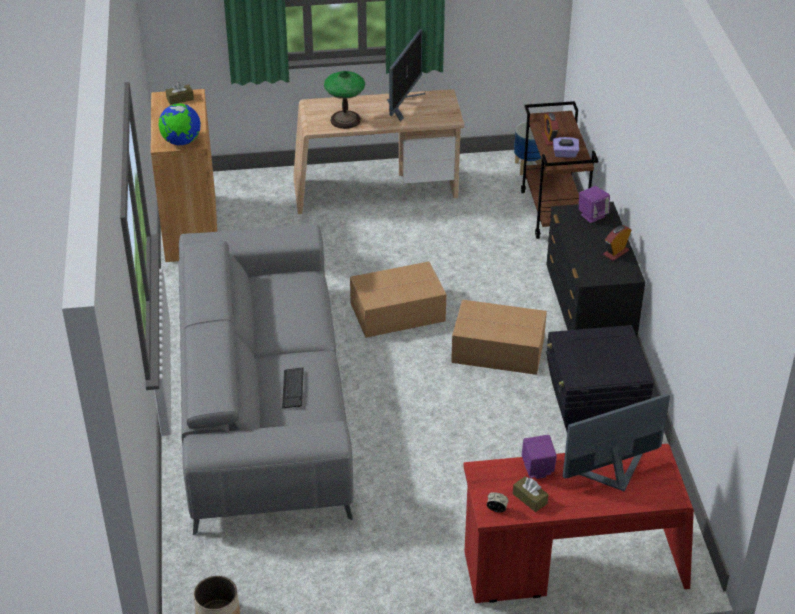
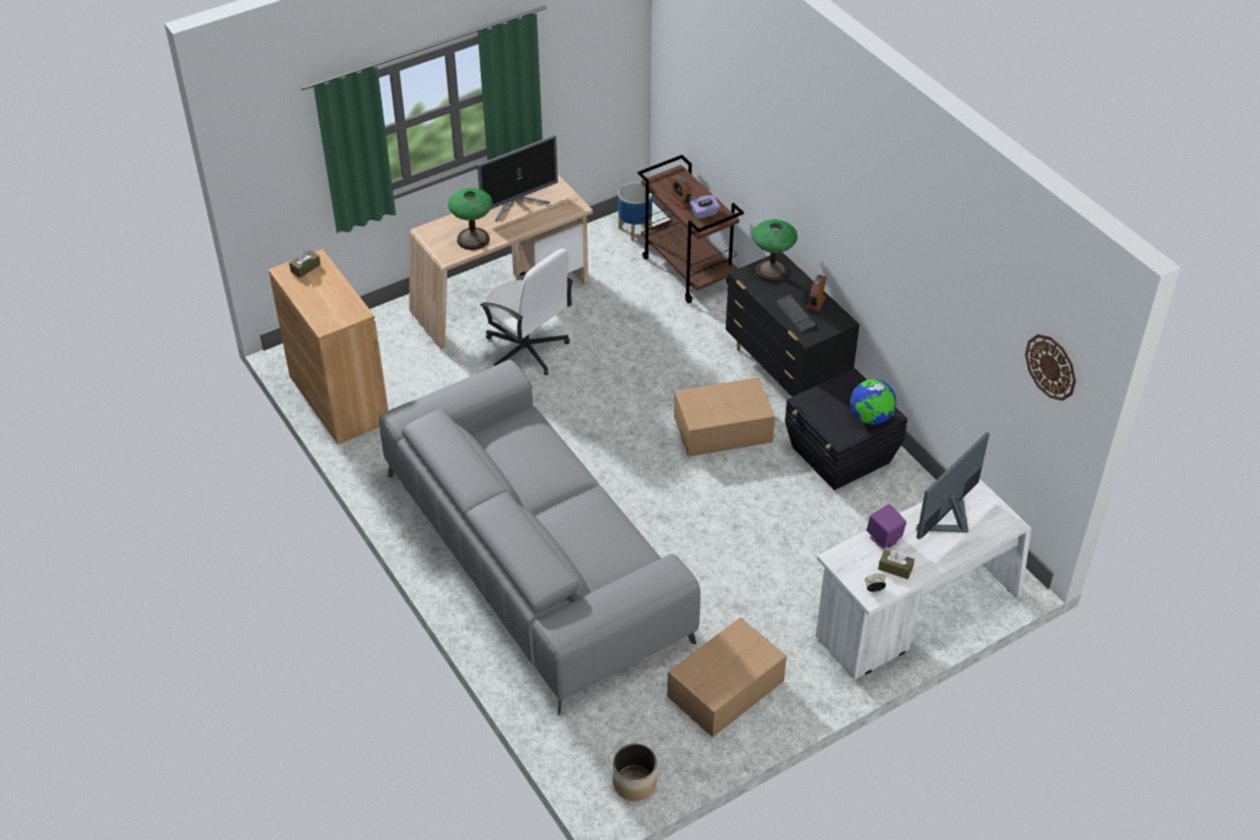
camera: 25 degrees left, 5 degrees up
(181, 142) = (342, 316): globe -> globe (871, 418)
(293, 389) = (592, 537): keyboard -> keyboard (795, 314)
(369, 236) = (527, 350): none -> white office chair
(399, 312) = (607, 421): cardboard box -> cardboard box (727, 688)
(403, 104) = (518, 204): monitor -> monitor turned 60 degrees clockwise
(573, 568) = (915, 615): red desk -> white desk
(592, 215) = (771, 271): purple speaker -> table lamp
(745, 342) = (1051, 367): none -> wall clock

